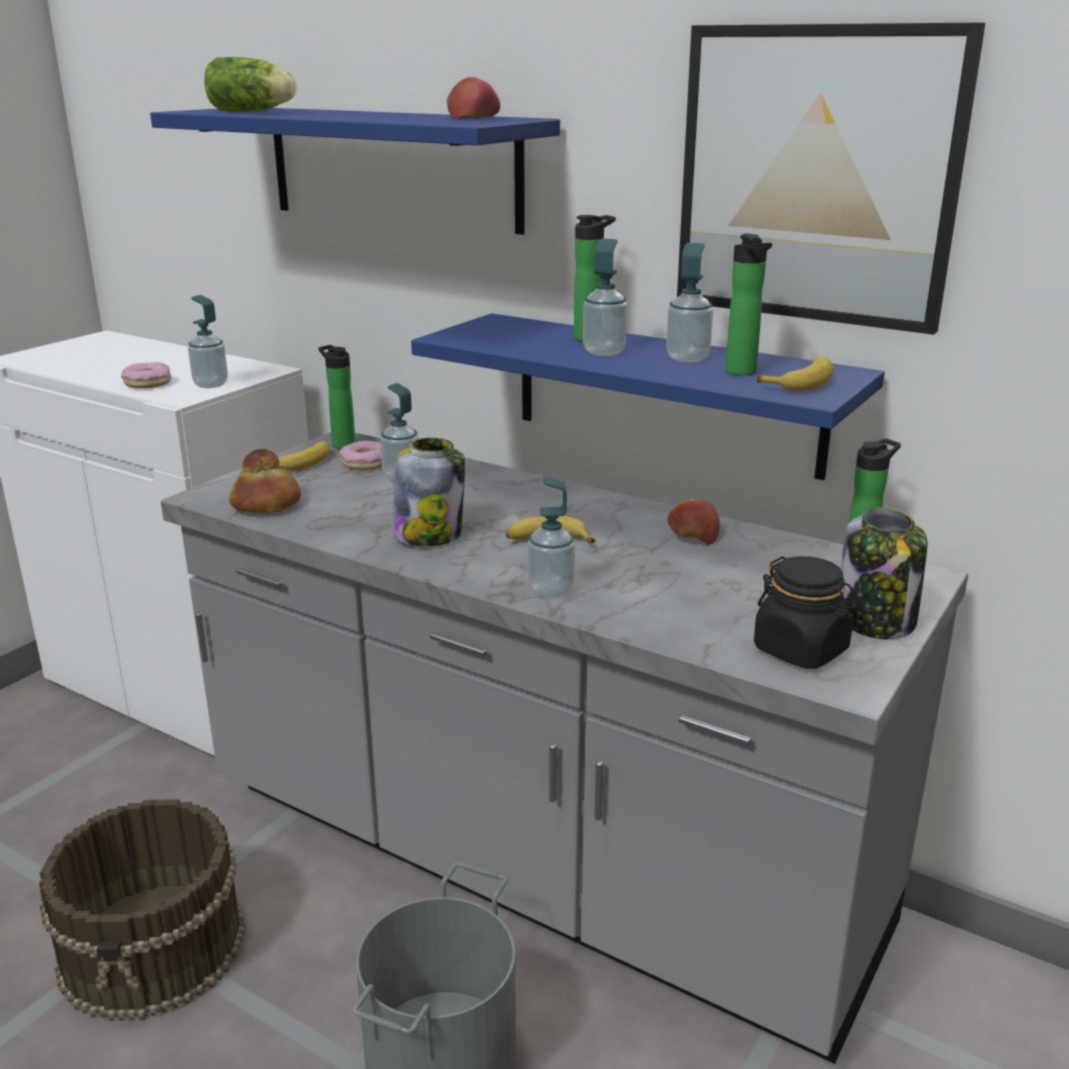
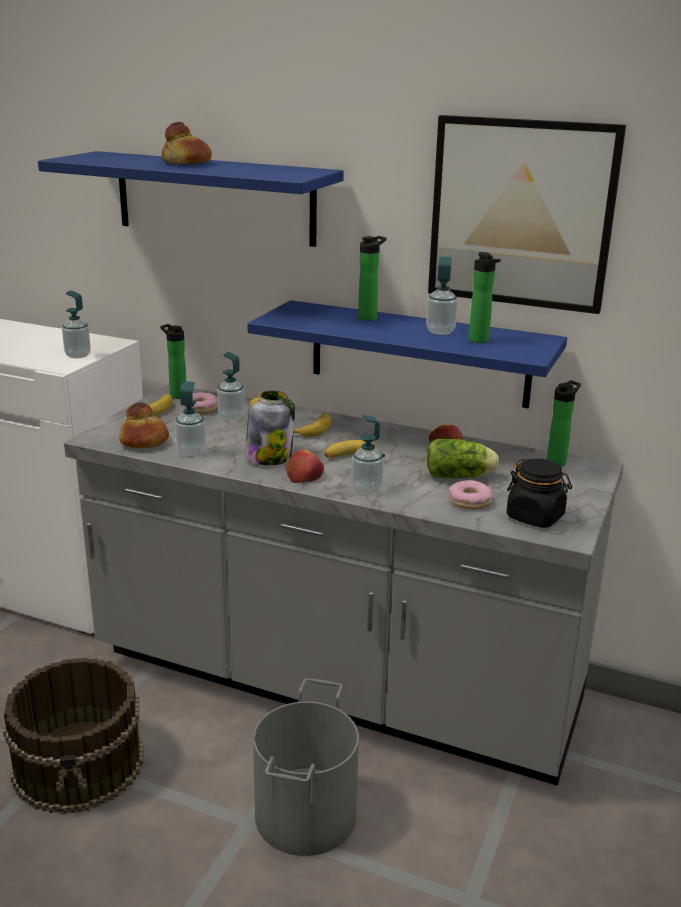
camera: 10 degrees left, 0 degrees up
(148, 383) = (29, 356): donut -> donut (470, 501)
(254, 111) = (115, 159): lettuce -> lettuce (461, 476)
(344, 113) = (186, 163): none -> bread
(474, 117) = (285, 169): apple -> apple (304, 475)
(604, 352) = (384, 328): soap dispenser -> soap dispenser (191, 451)
(800, 382) = (519, 346): banana -> banana (312, 429)
(876, 620) = (575, 496): jar -> none

